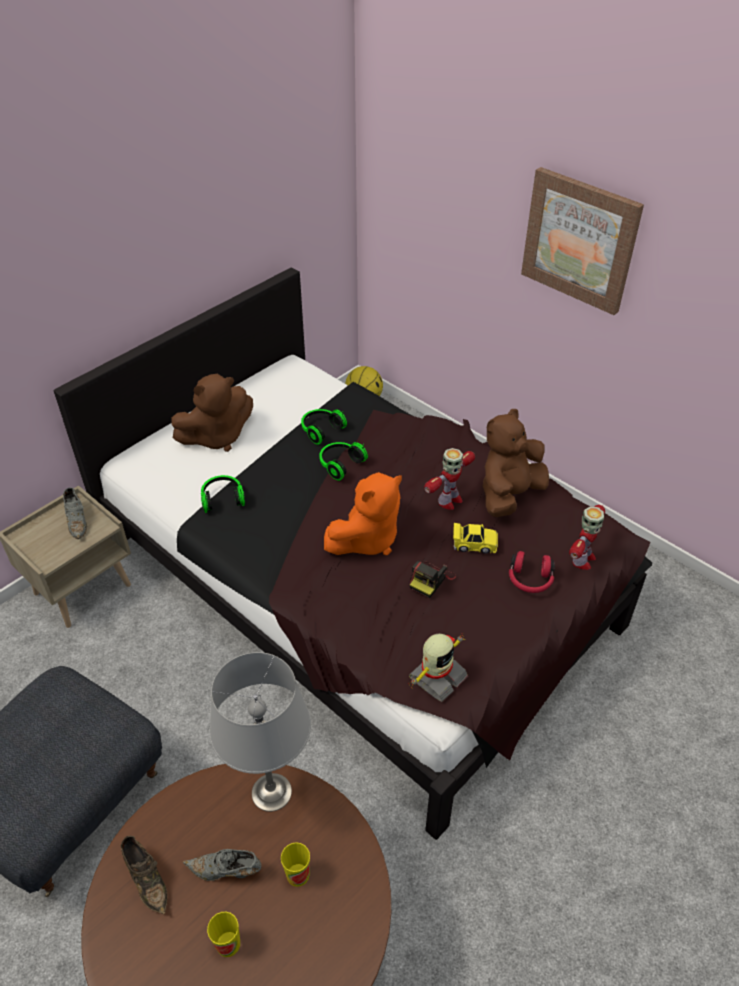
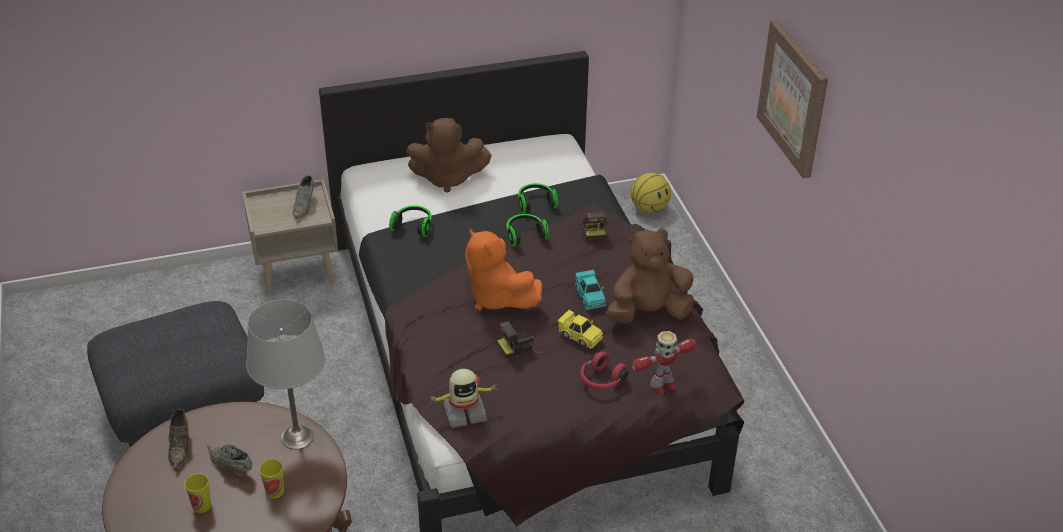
camera: 30 degrees right, 5 degrees down
(367, 539) = (497, 298): orange plush toy -> orange plush toy turned 60 degrees clockwise
(395, 433) = (593, 228): none -> camera
(449, 501) = (590, 296): toy robot -> turquoise toy car

